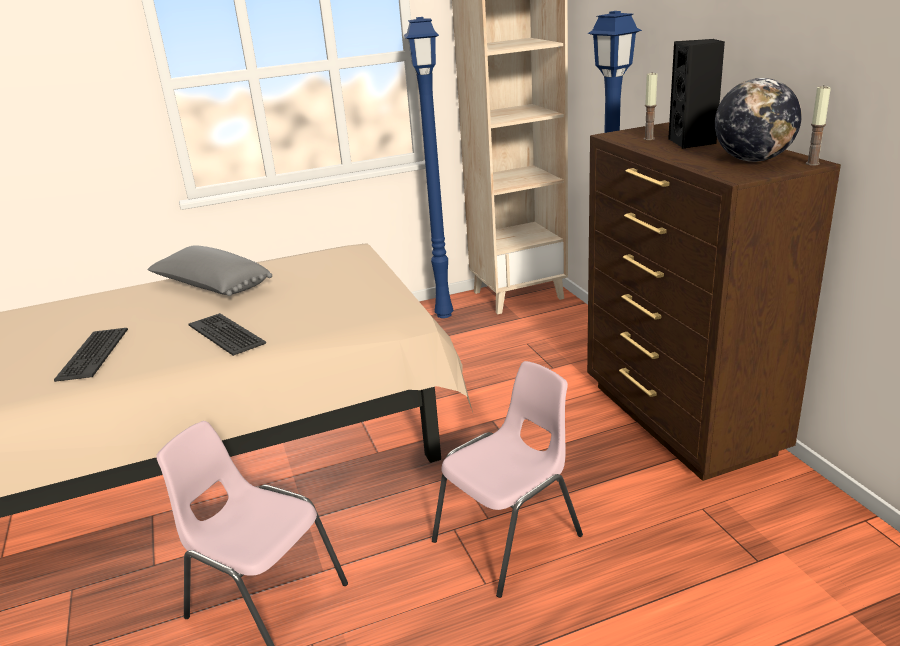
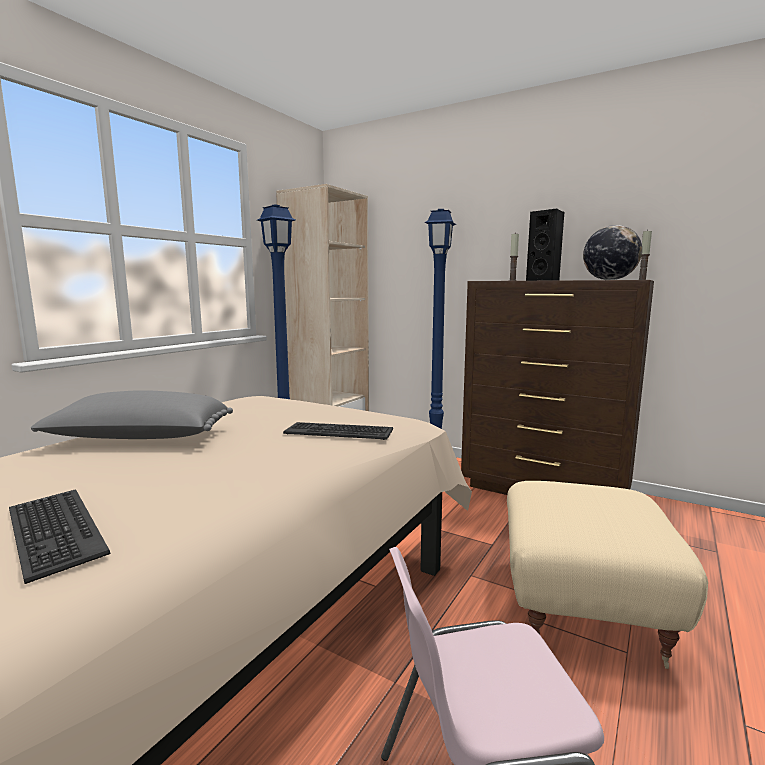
camera: 40 degrees left, 15 degrees down
(227, 334) = (251, 466): keyboard -> keyboard (339, 431)
(510, 539) = (583, 606): pink chair -> beige ottoman

